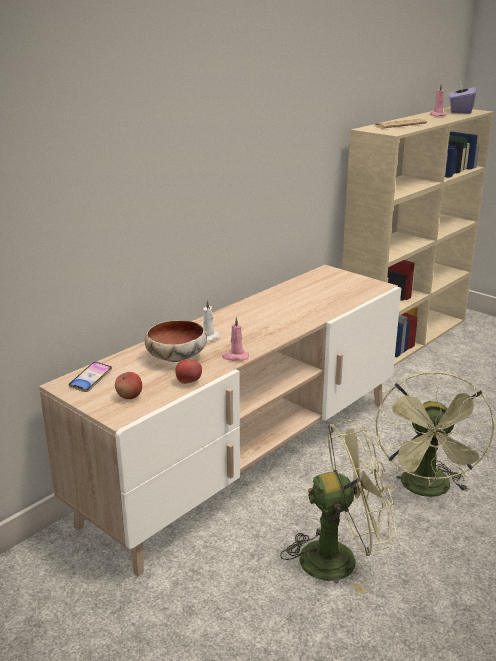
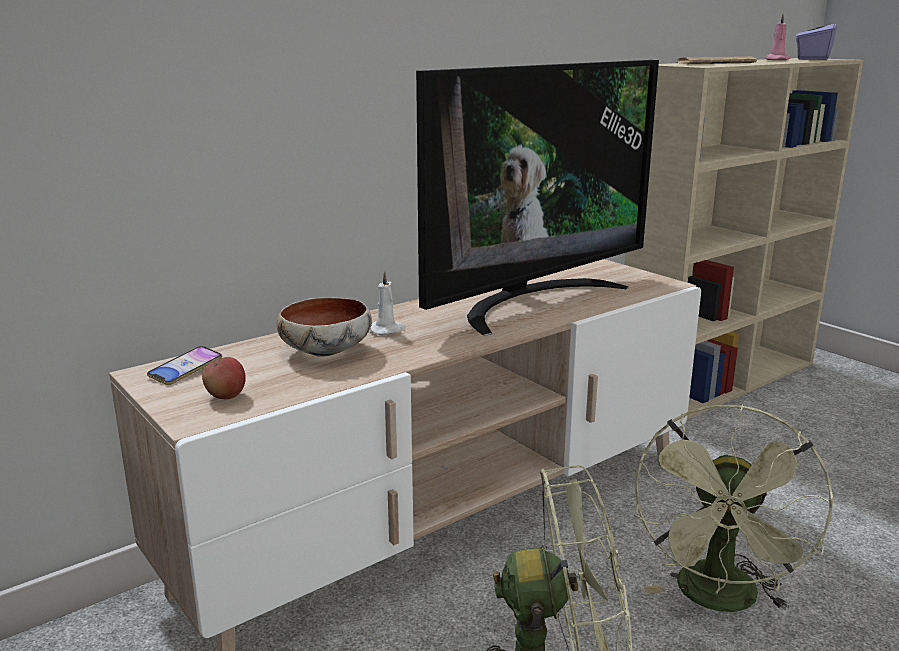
camera: 10 degrees right, 5 degrees down
(188, 382) = (325, 383): apple -> none
(235, 357) = (413, 356): pink candle -> none
(295, 306) = (532, 301): none -> television

